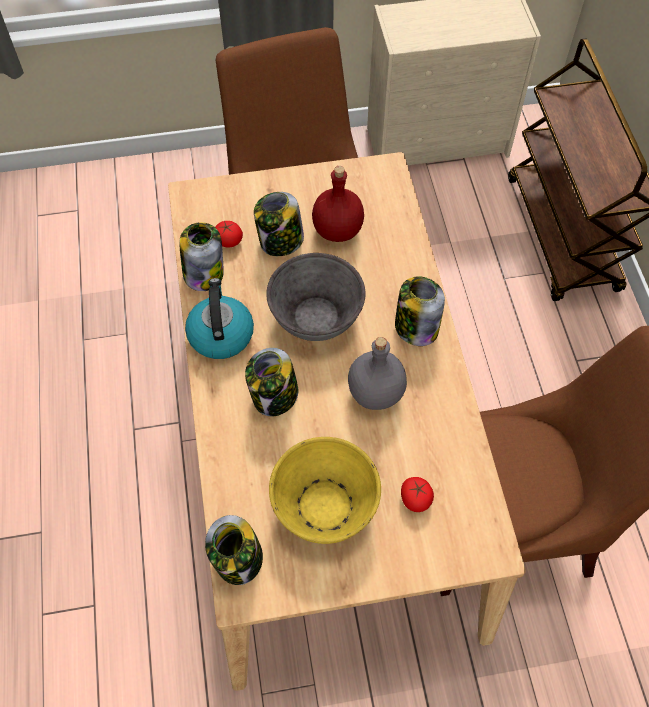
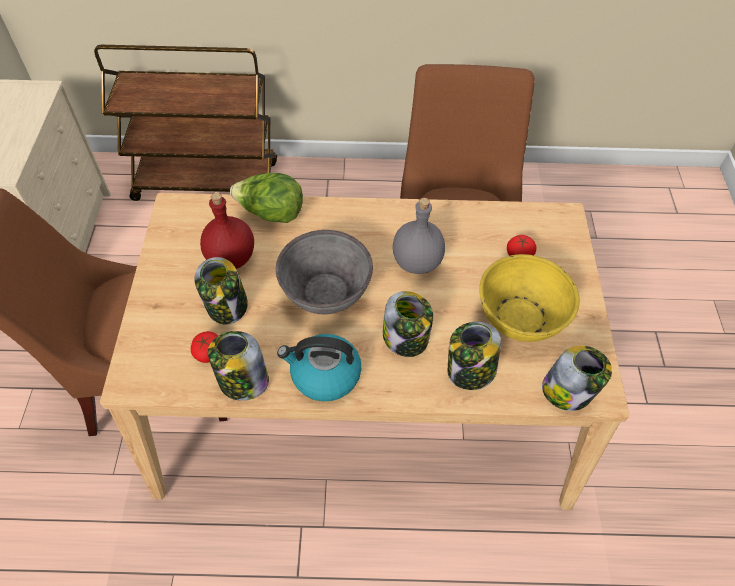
camera: 80 degrees left, 5 degrees down
(404, 248) = (271, 213): none -> lettuce
(415, 327) = (357, 222): jar -> jar (470, 371)

